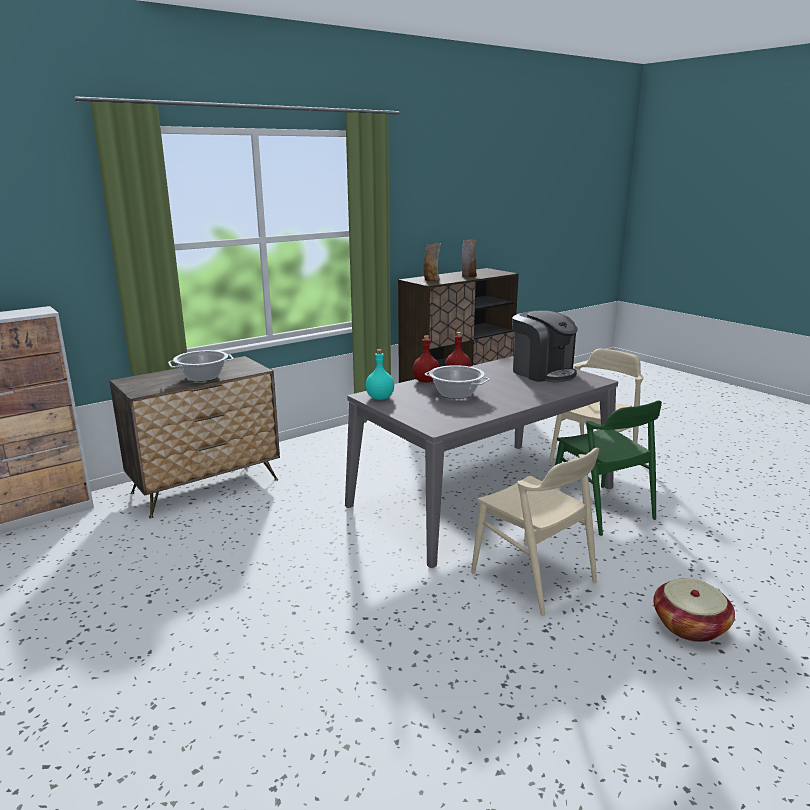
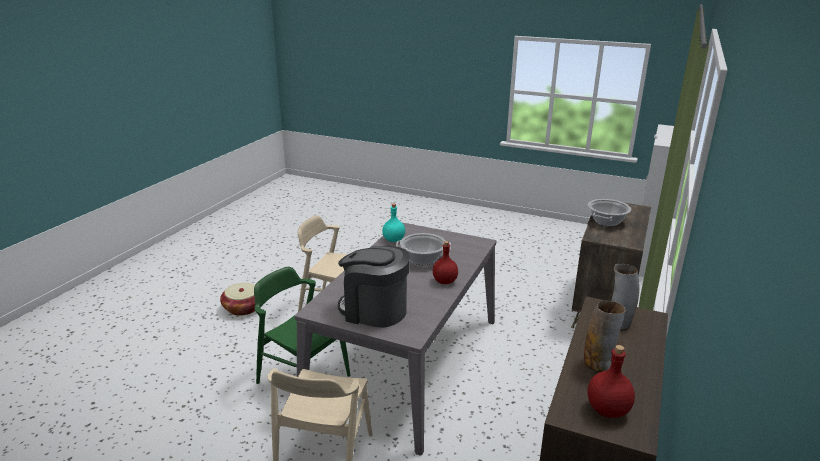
camera: 150 degrees right, 5 degrees up
(379, 398) = (470, 242): turquoise bottle -> turquoise bottle (394, 240)
(426, 381) = (463, 269): red bottle -> red bottle (607, 410)

